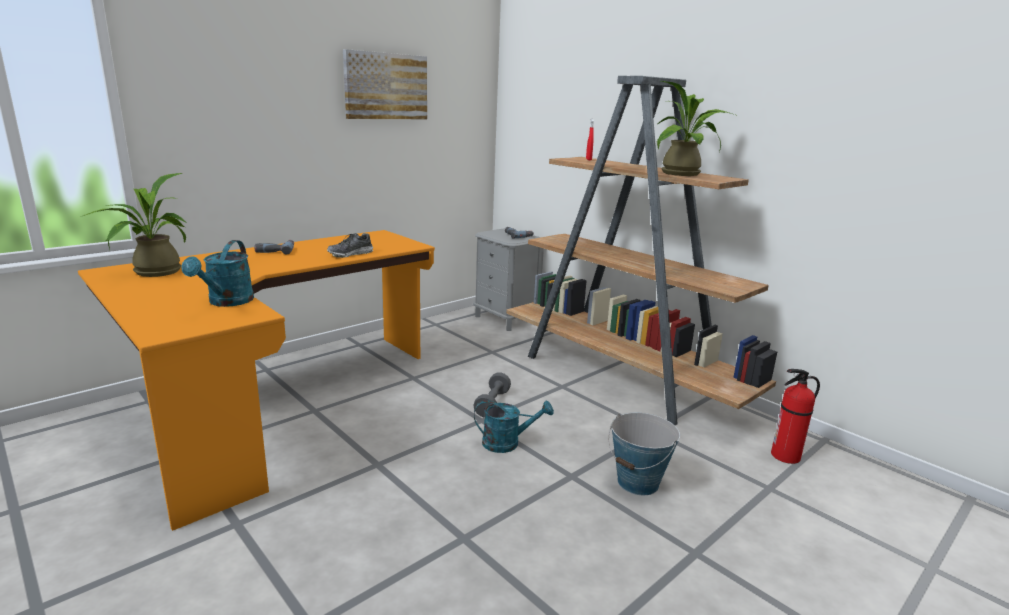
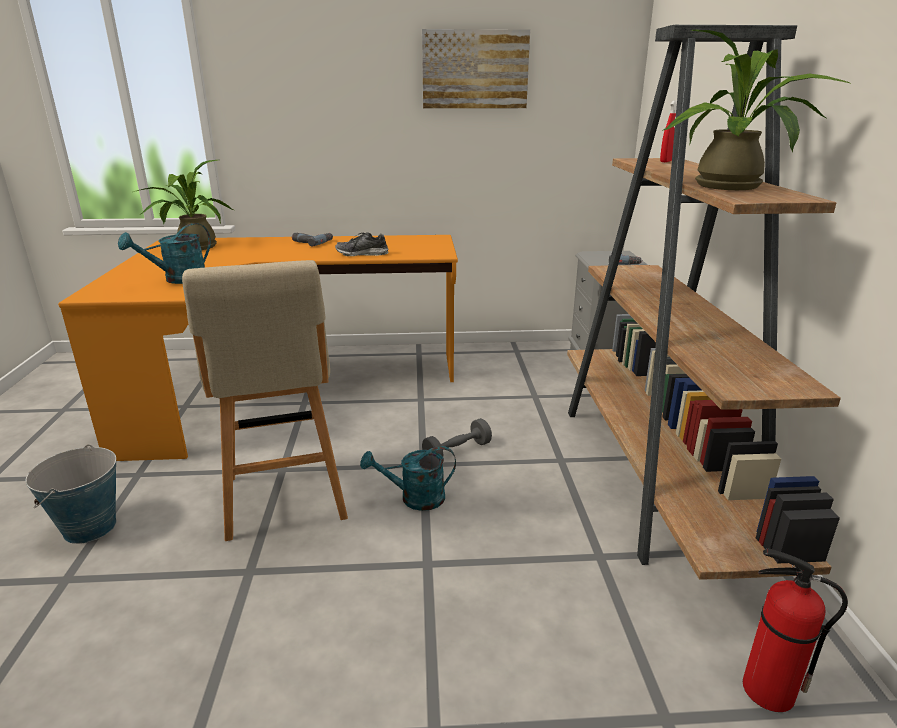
camera: 40 degrees right, 5 degrees up
(415, 483) = (285, 500): none -> beige stool
(507, 443) = (414, 498): turquoise watering can -> turquoise watering can turned 135 degrees clockwise
(638, 482) = (489, 610): bucket -> bucket (89, 527)

